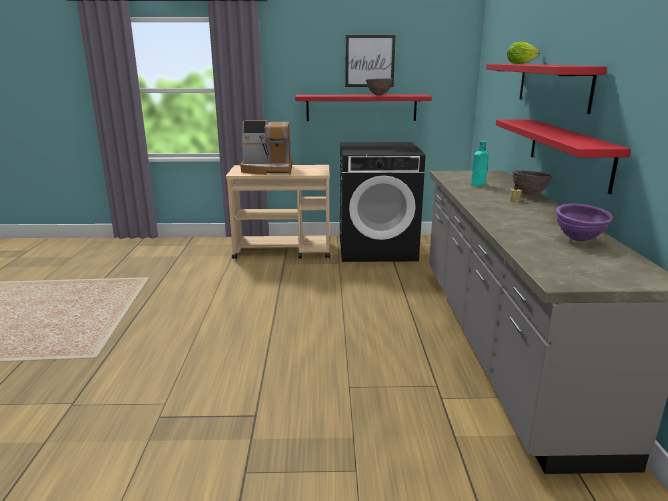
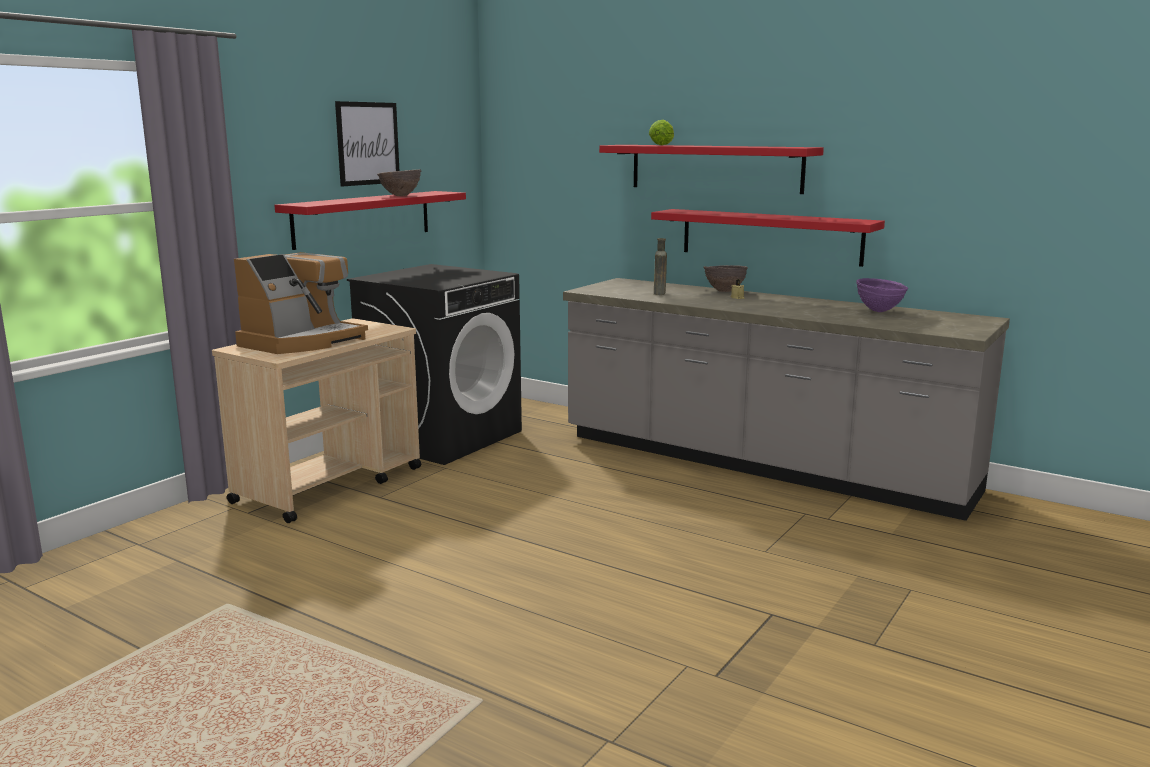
camera: 55 degrees left, 5 degrees down
(477, 185) = (659, 293): turquoise bottle -> brown bottle

